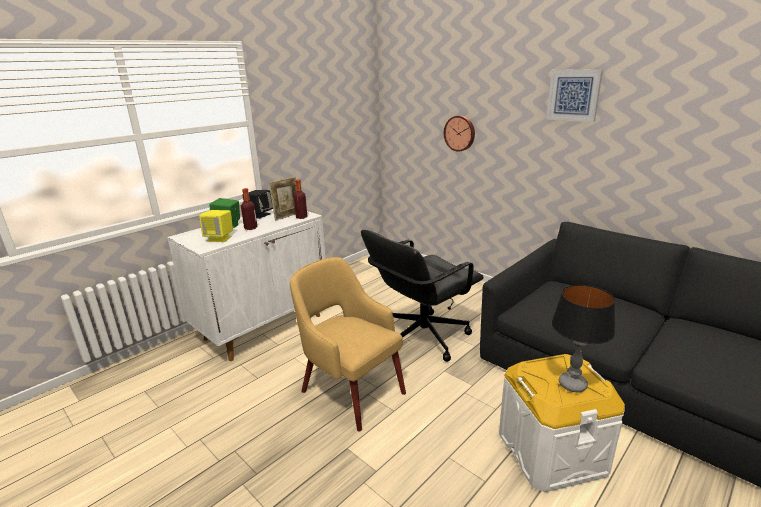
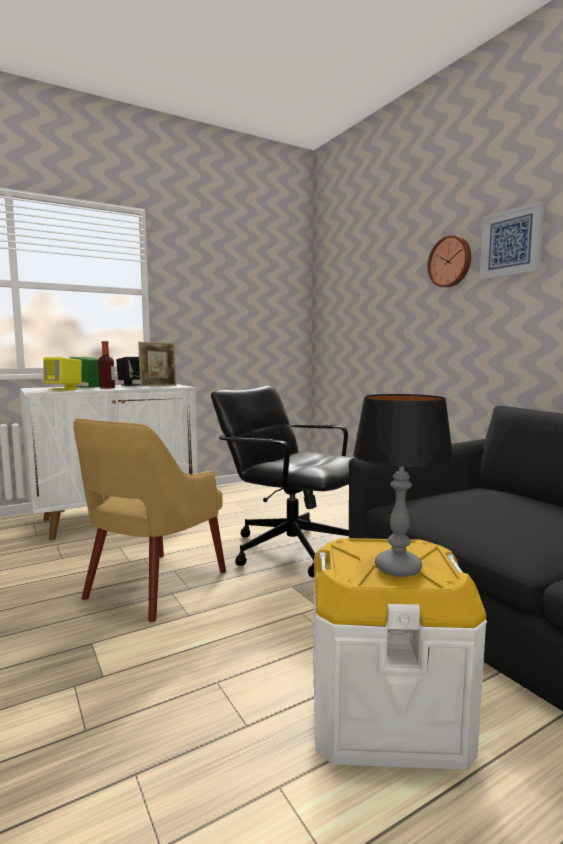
camera: 15 degrees right, 15 degrees down
(301, 217) = (171, 386): bottle -> none
(350, 390) = (153, 586): yellow armchair -> yellow armchair turned 120 degrees counterclockwise
(422, 336) = (291, 549): black office chair -> black office chair turned 60 degrees clockwise
(460, 133) = (387, 317): wall clock -> wall clock (450, 262)

